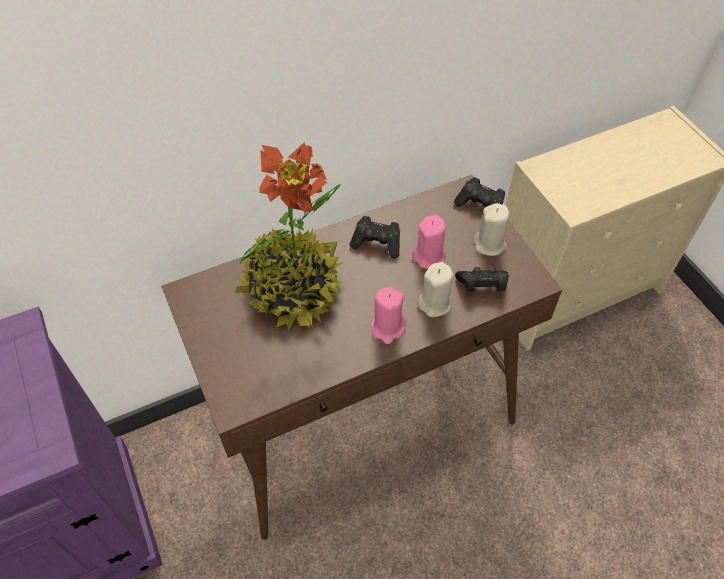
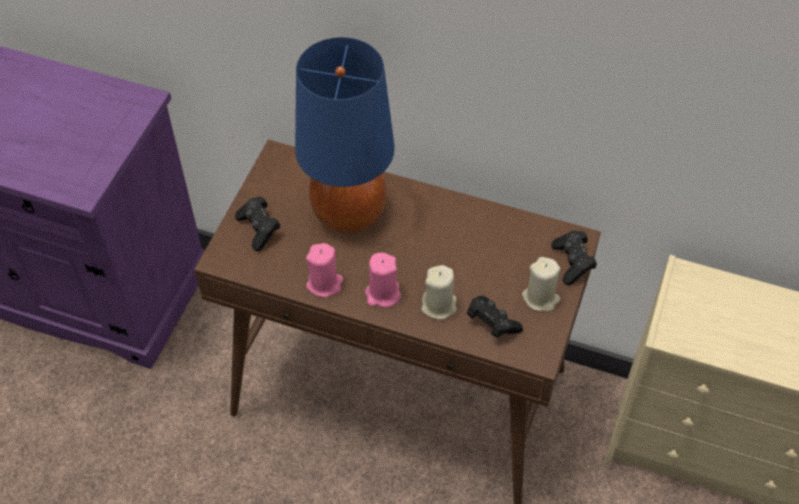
camera: 45 degrees right, 0 degrees up
(292, 290) = (349, 212): potted plant -> blue table lamp
(377, 243) = (452, 227): black game controller -> black game controller (259, 229)
(429, 256) = (479, 268): pink candle -> pink candle (324, 283)

